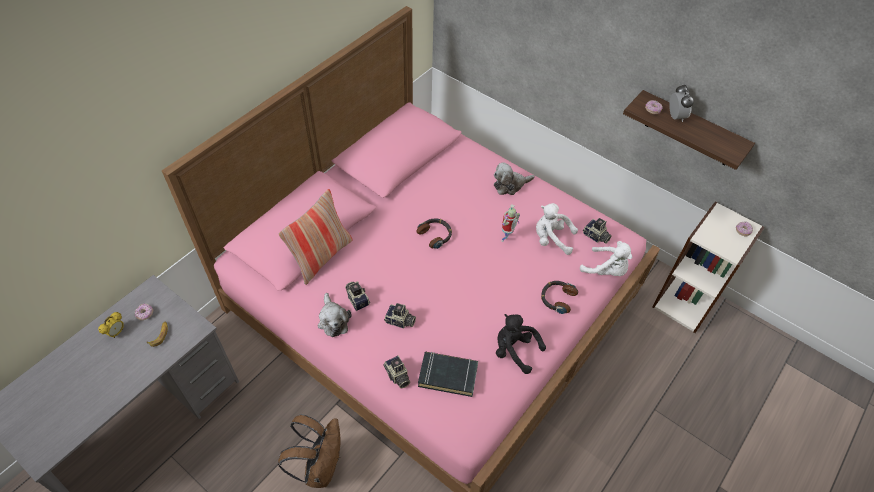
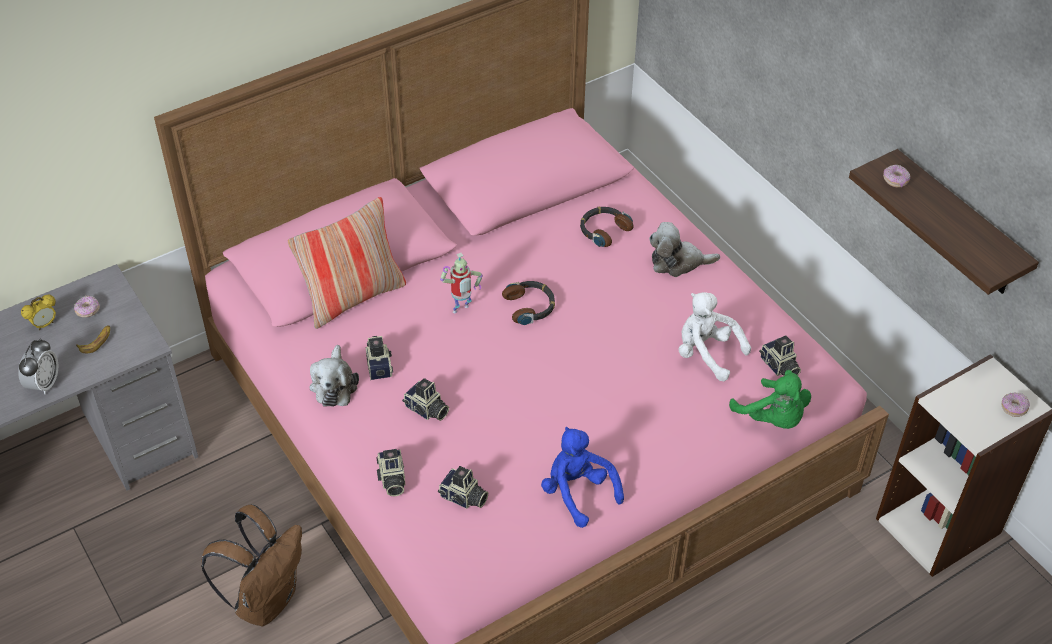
camera: 20 degrees right, 5 degrees down
(448, 375) = (463, 498): black book -> camera
(506, 239) = (635, 337): toy robot -> toy robot (461, 311)
(514, 350) = (577, 492): black plush toy -> blue plush toy
(557, 298) = (674, 438): headphones -> headphones (604, 230)
(606, 270) = (772, 418): white plush toy -> green plush toy
(675, 117) = (927, 197): alarm clock -> alarm clock (44, 384)

